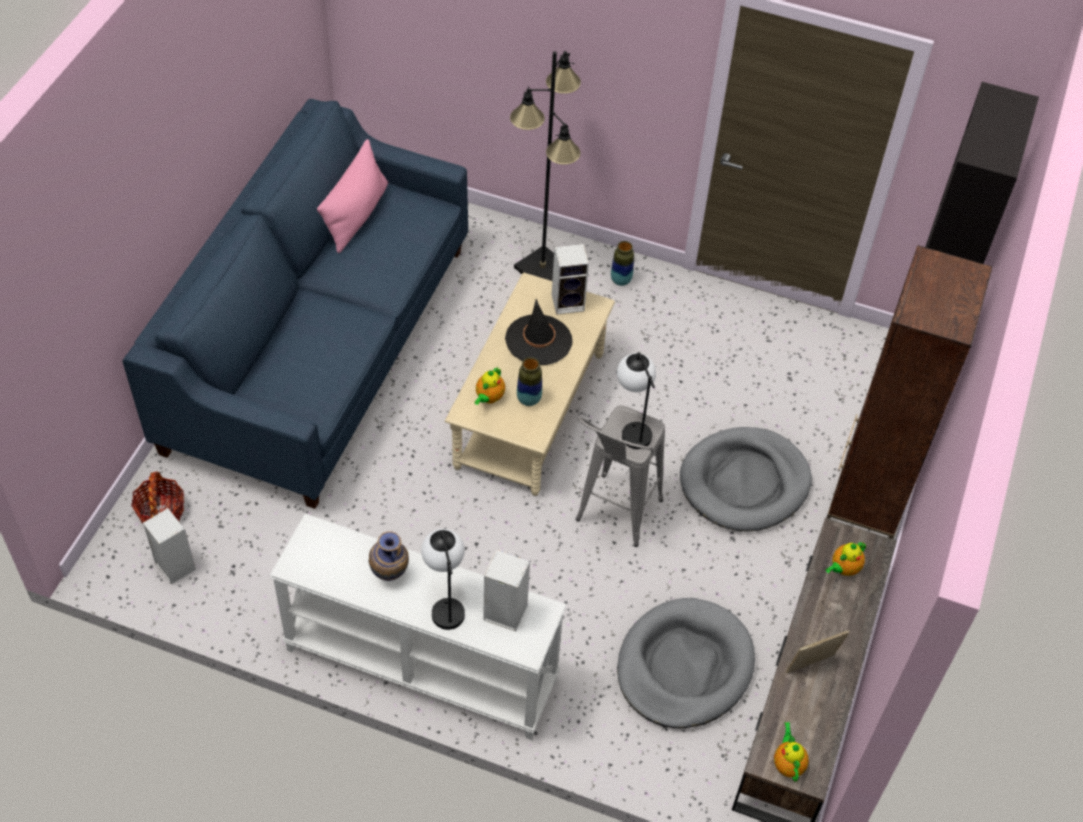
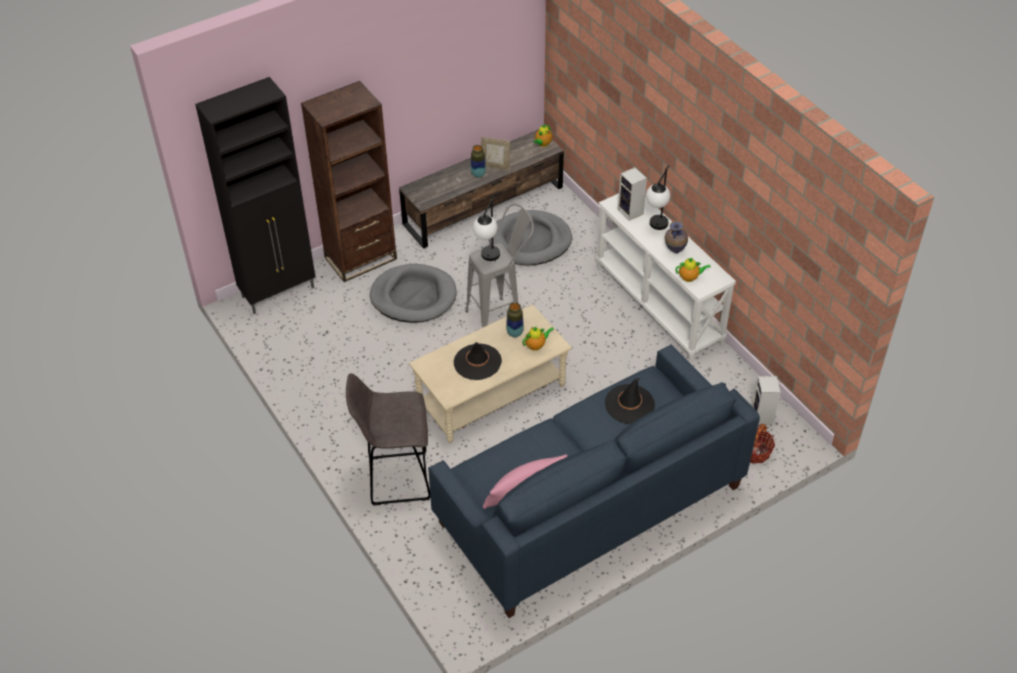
camera: 140 degrees left, 5 degrees down
(312, 363) = (629, 404): none -> black hat
(543, 269) = (396, 478): black floor lamp -> grey stool
(569, 302) = (437, 375): speaker -> none
(621, 280) = (356, 442): vase -> vase (478, 174)
(843, 569) = (437, 189): teapot -> teapot (690, 277)

